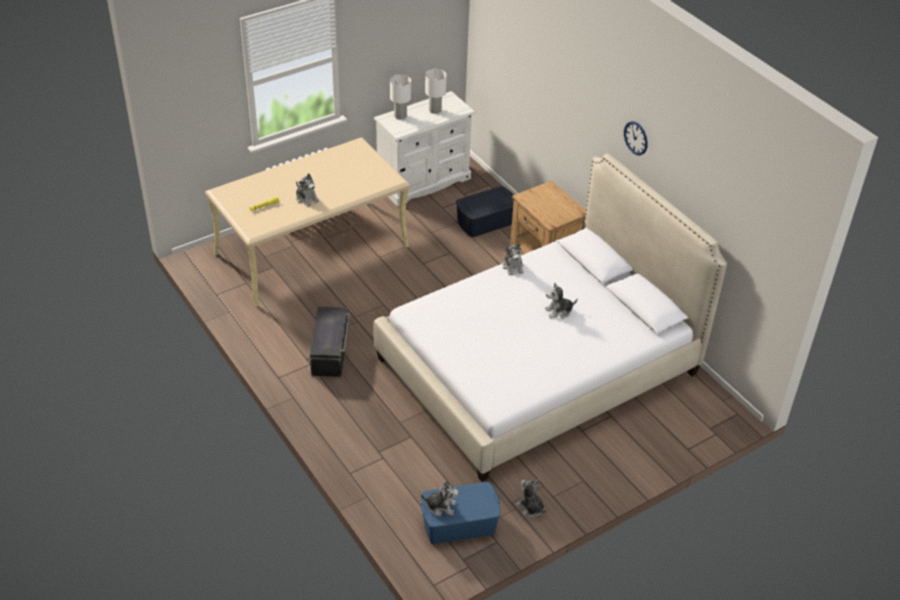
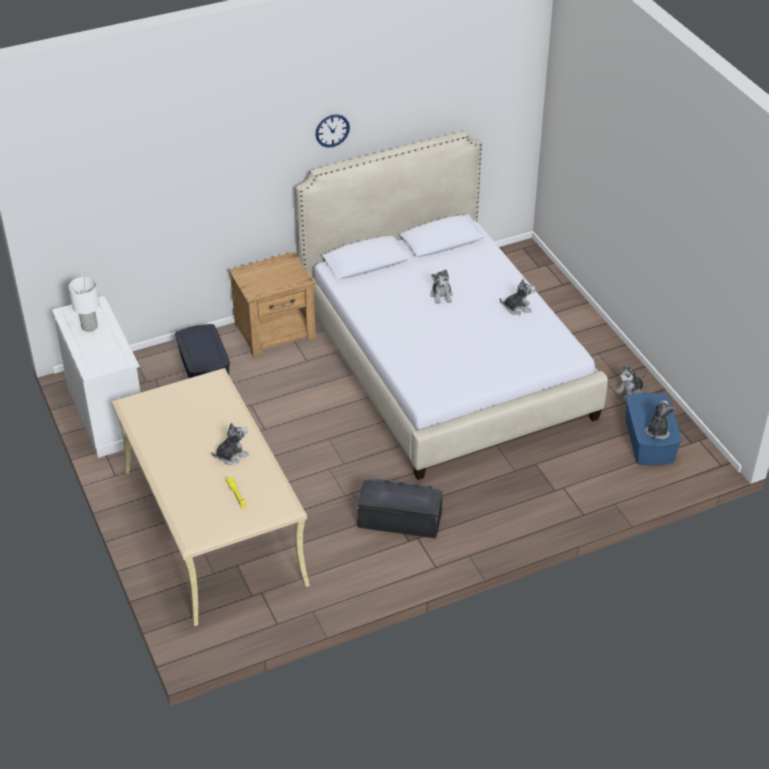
camera: 80 degrees left, 0 degrees up
(400, 116) = (91, 356): white table lamp -> none
(513, 267) = (367, 317): plush toy -> plush toy (517, 308)

